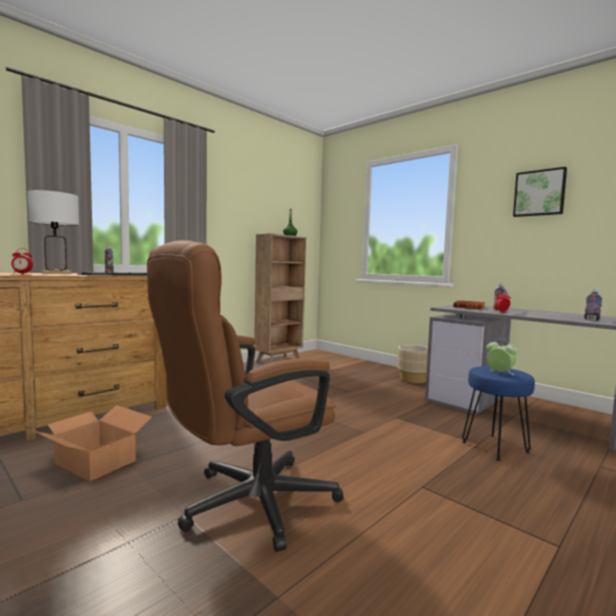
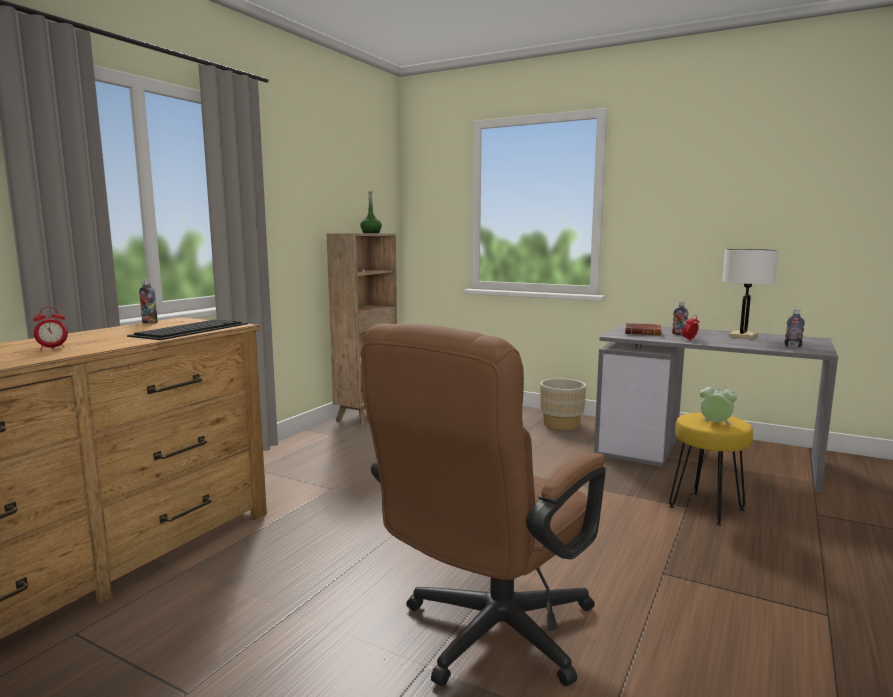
camera: 15 degrees left, 5 degrees up
(56, 273) = (83, 335): white table lamp -> white table lamp (743, 336)
(95, 462) = (240, 617): cardboard box -> none
(494, 447) = (705, 508): blue stool -> yellow stool
(539, 193) = (714, 181): picture -> none

